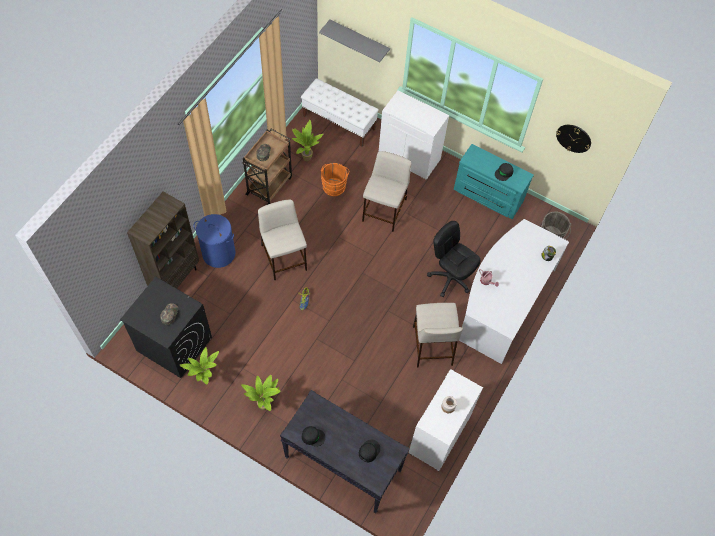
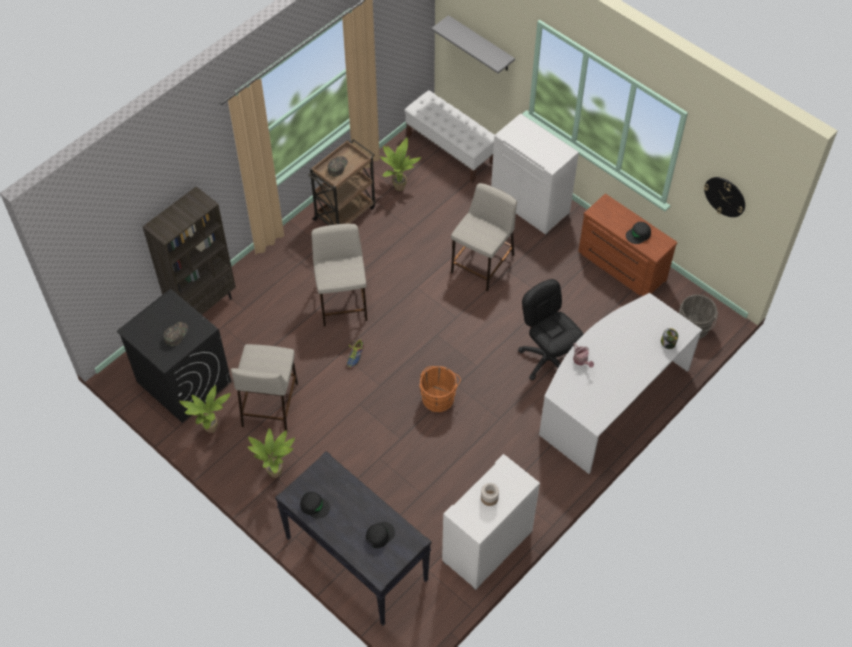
camera: 15 degrees right, 5 degrees down
(218, 253) = (263, 284): blue laundry basket -> none
(334, 186) = (426, 225): orange bucket -> orange bucket (439, 397)
(432, 345) = (504, 436): beige stool -> beige stool (270, 403)
(487, 196) = (620, 267): turquoise dresser -> brown dresser

